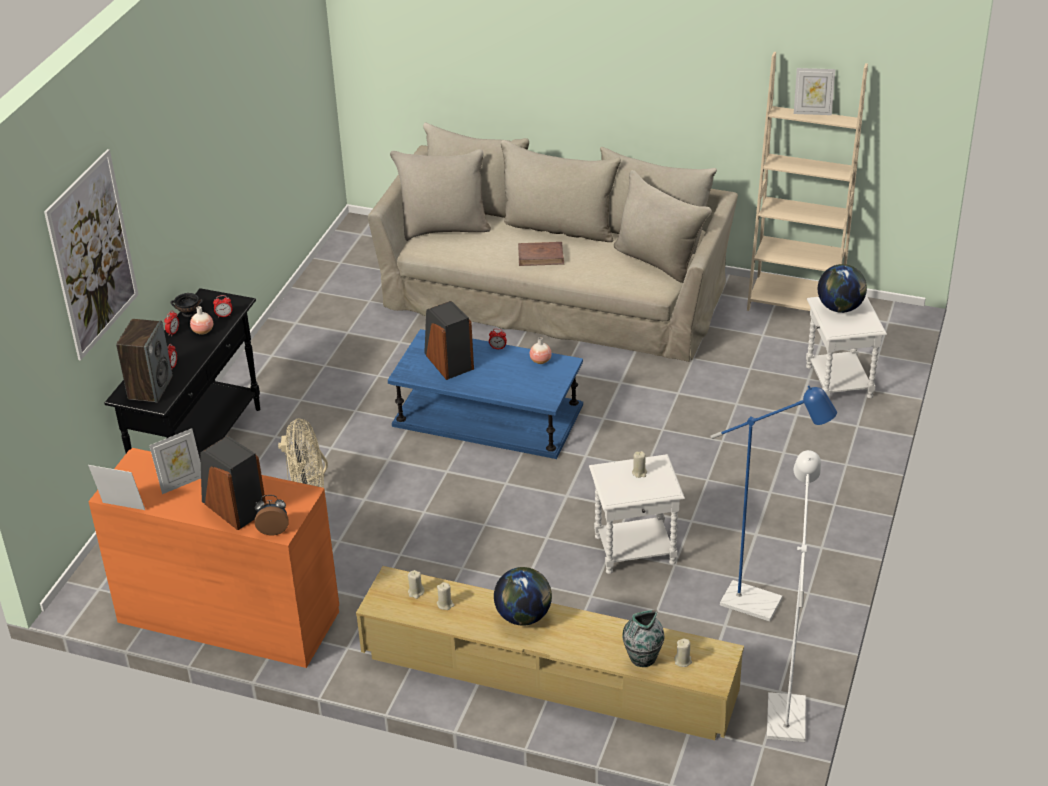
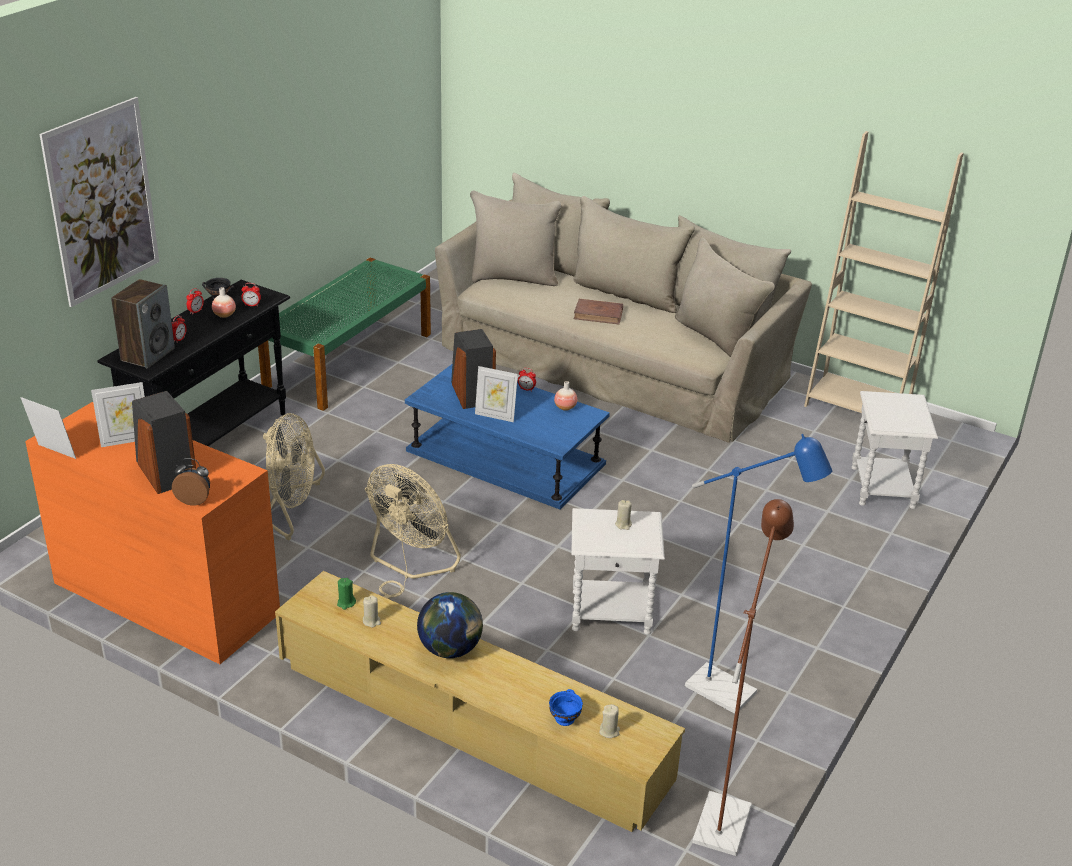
camera: 10 degrees right, 5 degrees down
(297, 338) = (348, 360): none -> green bench
(416, 592) = (346, 603): beige candle -> green candle
(433, 539) = (404, 563): none -> beige fan
(642, 658) = (564, 719): vase -> blue bowl
(786, 709) = (725, 814): white floor lamp -> brown floor lamp
(812, 112) = (898, 202): picture frame -> picture frame (495, 416)
(840, 308) = (893, 405): globe -> none

